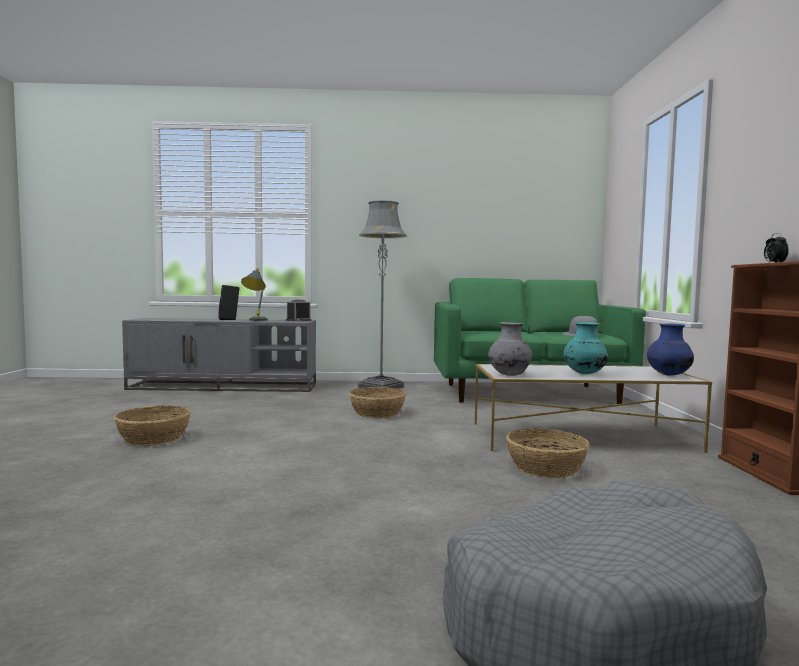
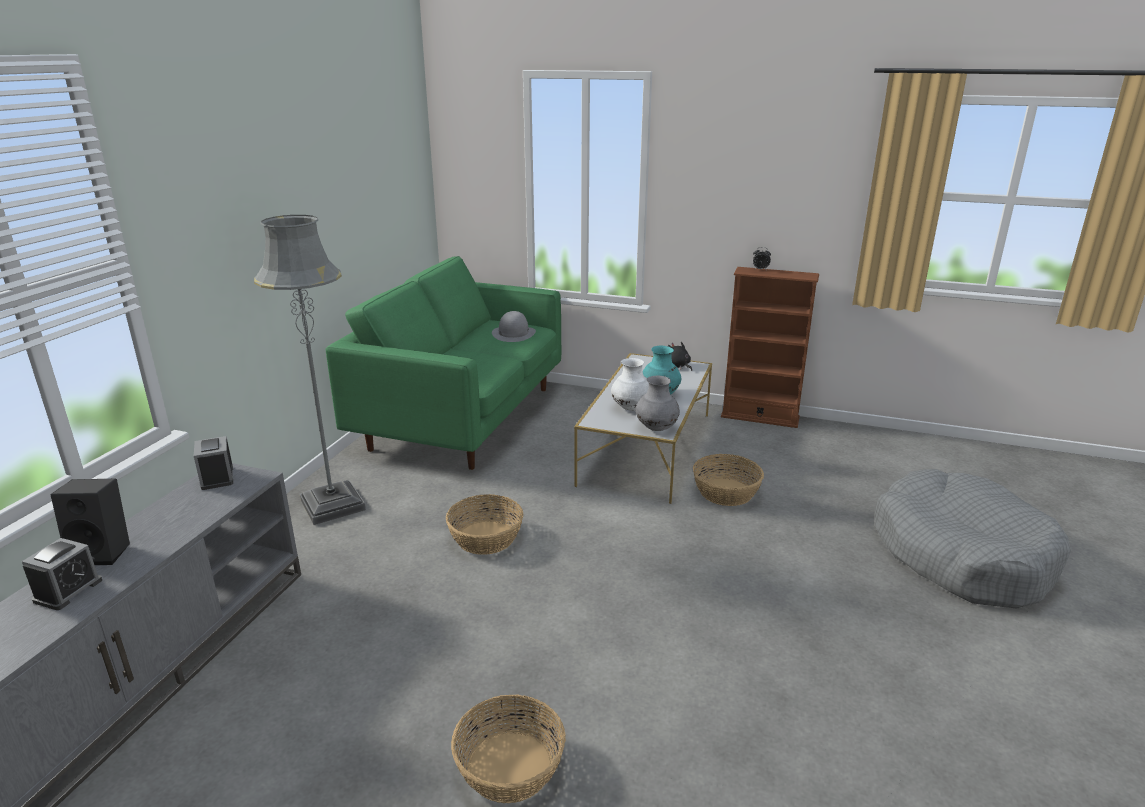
camera: 70 degrees left, 20 degrees up
(201, 319) = (68, 590): none -> alarm clock
(255, 320) = (172, 522): grey table lamp -> none
(536, 370) = (631, 408): none -> white vase
(668, 375) = (678, 366): blue vase -> black plush toy

